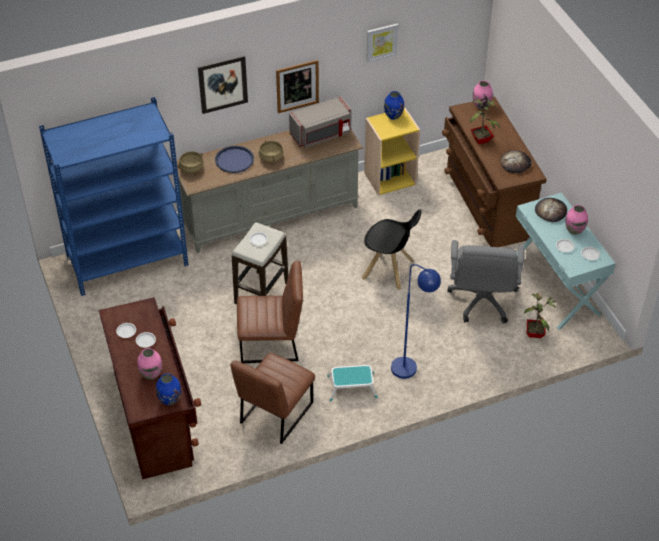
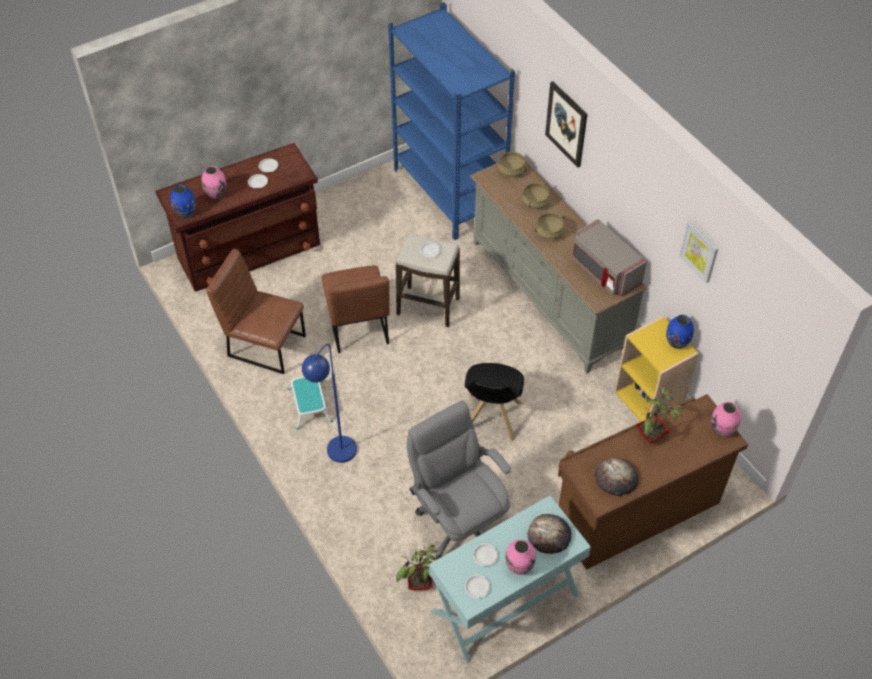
camera: 80 degrees right, 5 degrees up
(234, 160) = (535, 202): blue tray -> beige cooking pot
(297, 86) = (620, 204): picture -> none
(481, 303) = (458, 520): grey office chair -> grey office chair turned 60 degrees clockwise

